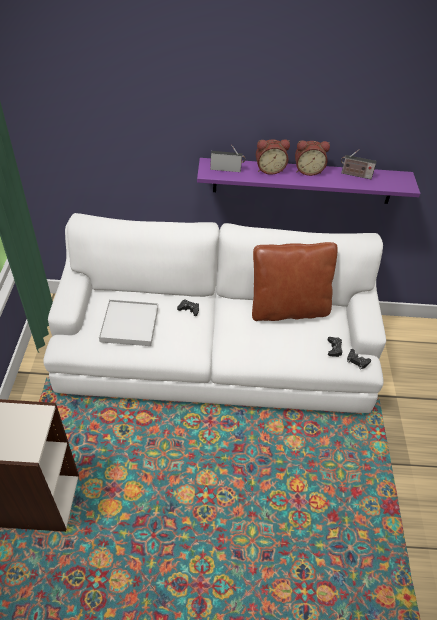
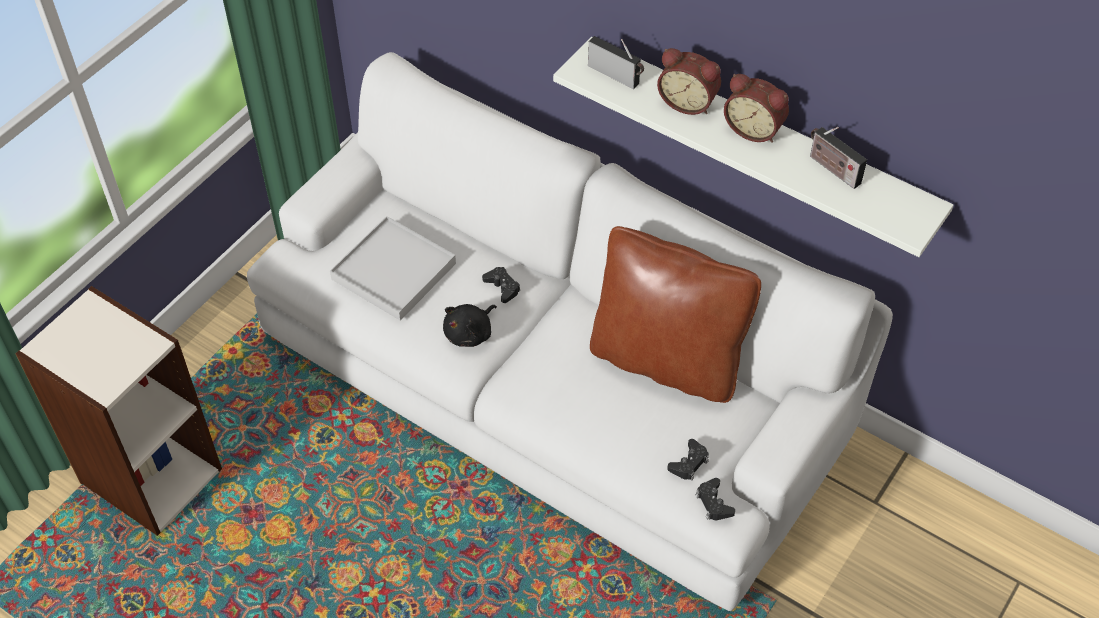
camera: 35 degrees right, 5 degrees up
(189, 337) = (470, 333): none -> black plush toy
(303, 181) = (759, 142): purple shelf -> white shelf

